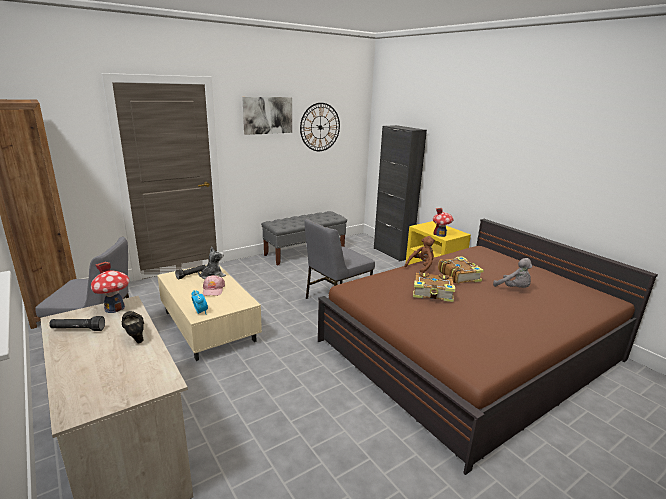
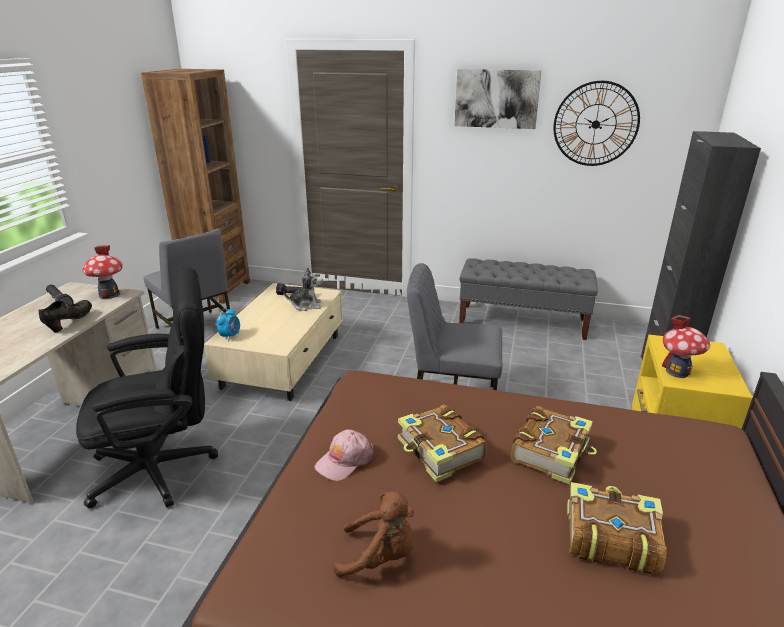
camera: 50 degrees right, 5 degrees up
(213, 289) = (282, 318): pink cap -> pink cap (344, 460)
(248, 414) = (165, 467): none -> black office chair
(421, 267) = (518, 406): brown plush toy -> brown plush toy (380, 556)
(514, 288) = (609, 537): grey plush toy -> book

